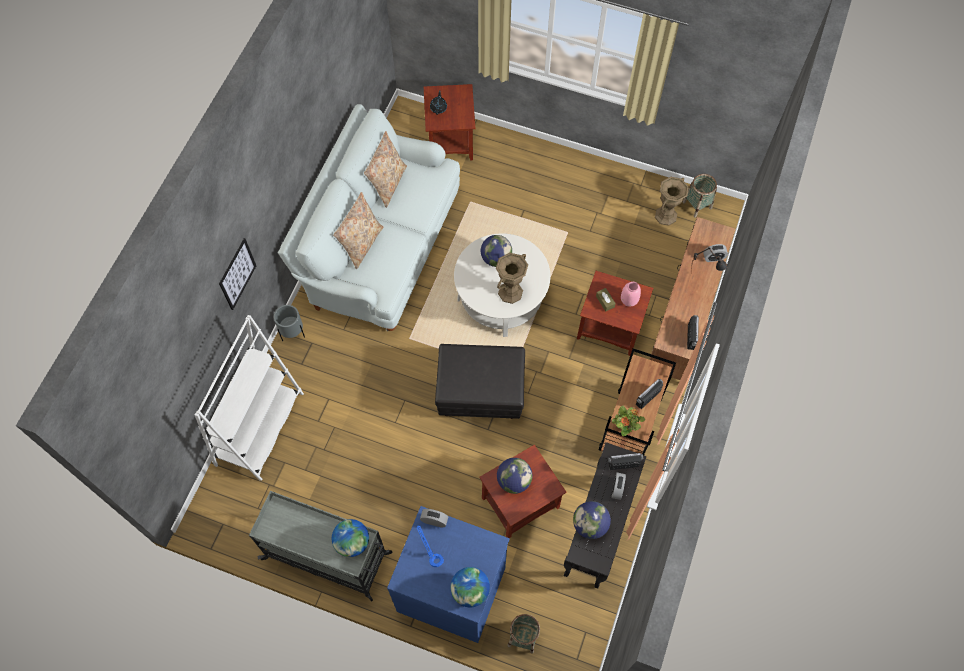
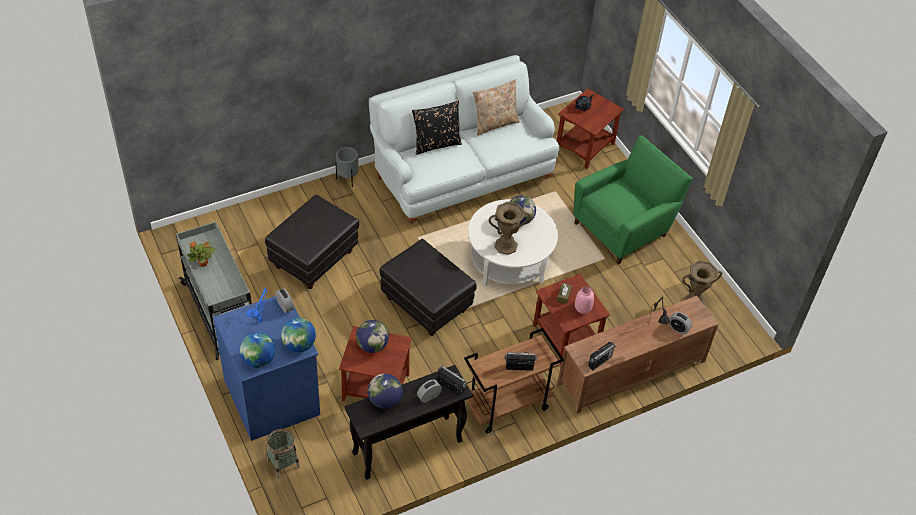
camera: 40 degrees right, 15 degrees down
(237, 274) = (319, 75): picture -> none
(260, 429) = (265, 215): white bookcase -> none
(348, 434) = (314, 259): none -> black ottoman
(352, 542) = (229, 290): globe -> globe (299, 345)
(361, 244) = (436, 143): beige pillow -> black pillow
(553, 191) = (624, 227): none -> green armchair
(625, 427) = (482, 370): potted plant -> potted plant (203, 263)
(697, 205) = (728, 314): basket -> none

